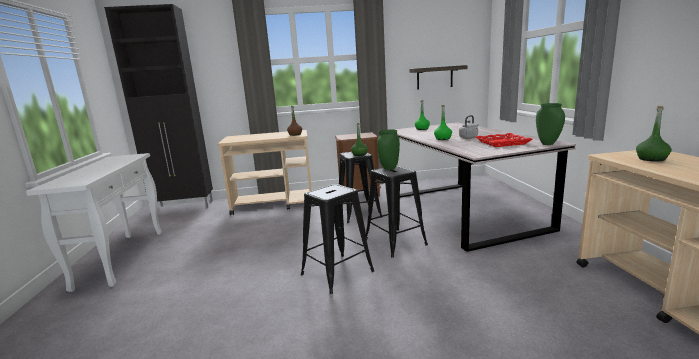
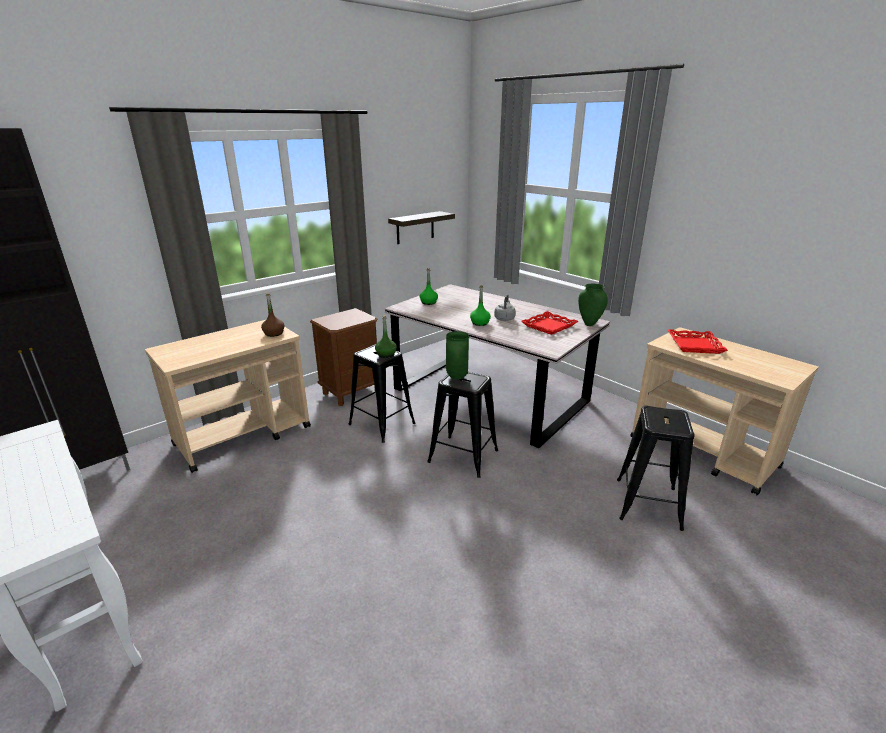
camera: 35 degrees left, 10 degrees up
(337, 272) = (443, 517): black stool -> black stool (648, 503)
(651, 159) = (695, 345): green bottle -> red tray

